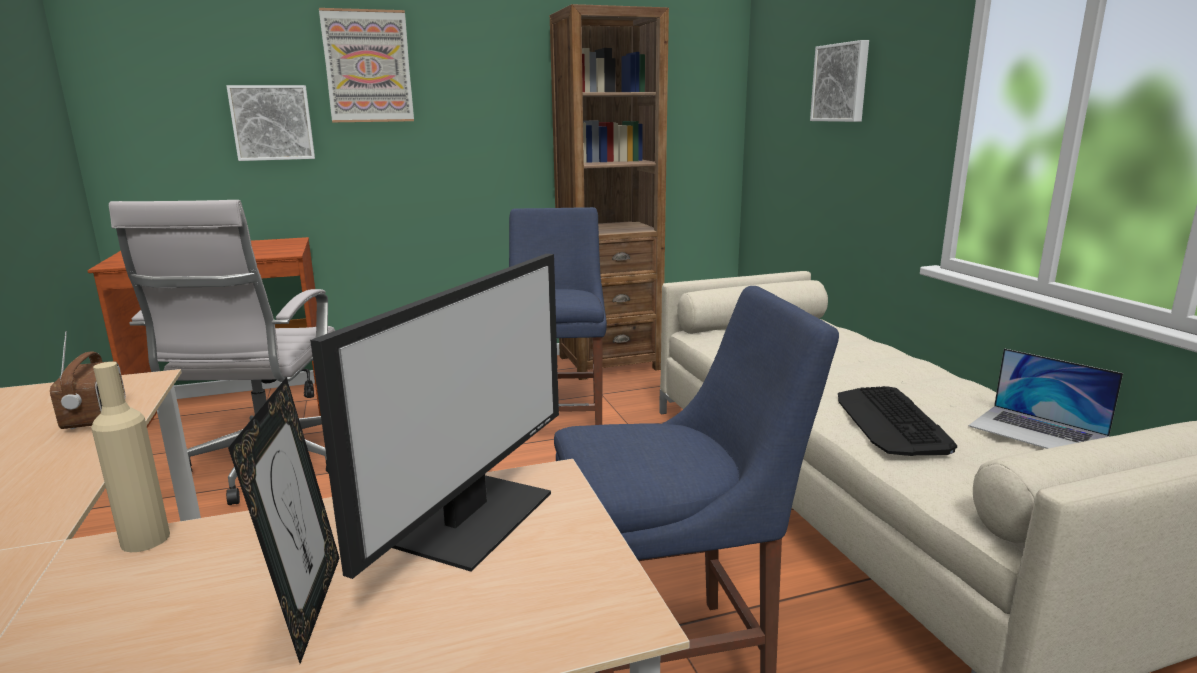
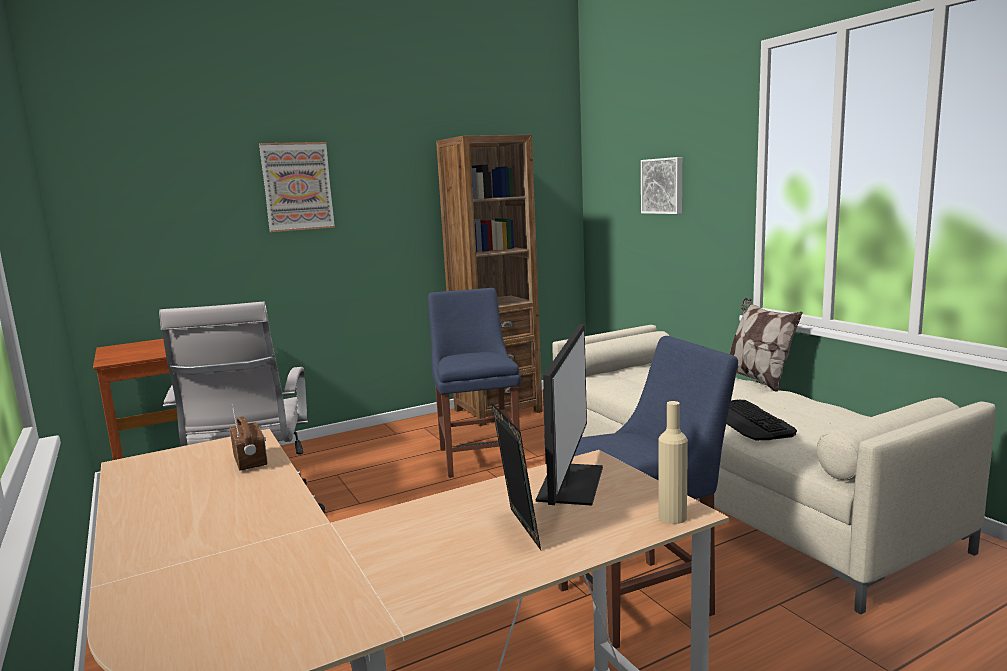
camera: 10 degrees left, 5 degrees down
(145, 539) = (382, 516): beige bottle -> beige bottle (672, 517)
(272, 123) = (221, 235): picture -> none
(931, 360) = (758, 380): none -> pillow
(1038, 431) = (841, 417): laptop -> none

